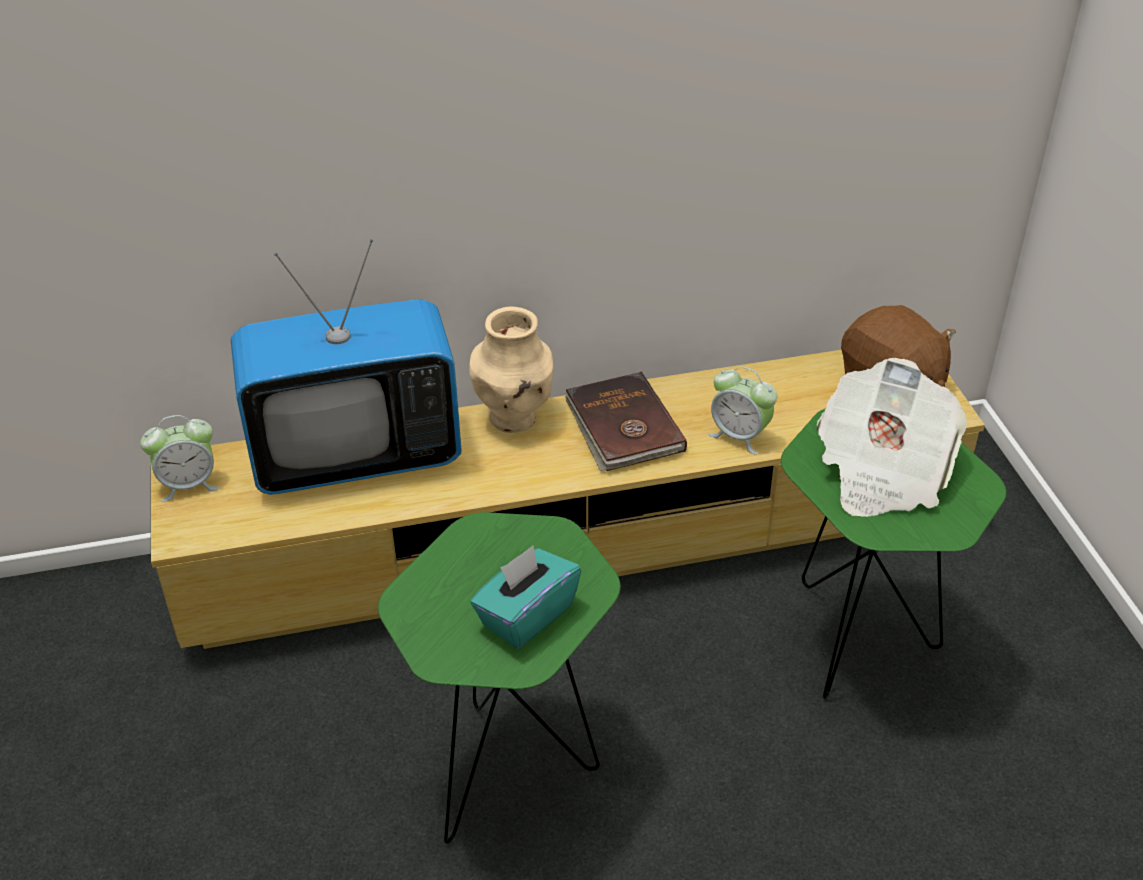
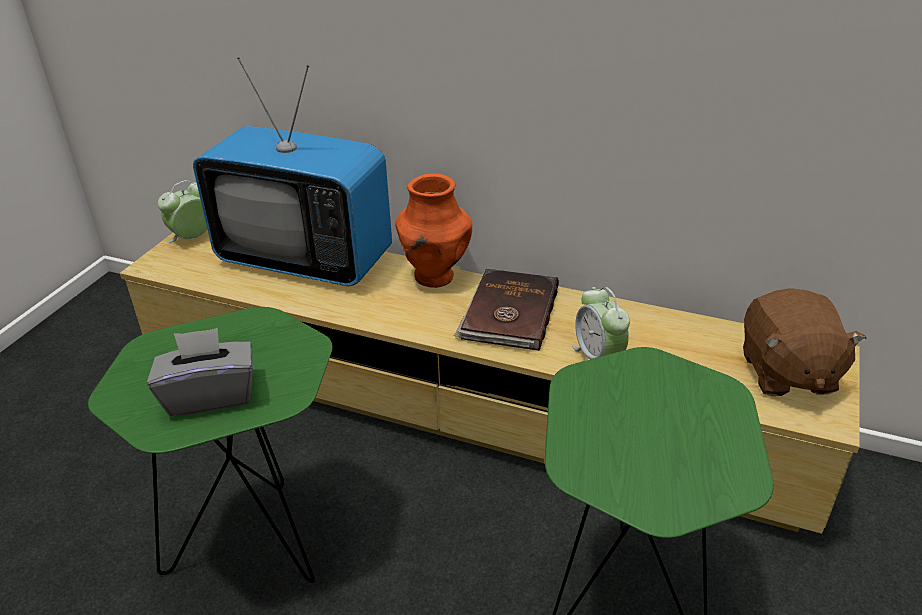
camera: 35 degrees right, 5 degrees down
(188, 484) = (193, 238): alarm clock -> alarm clock turned 120 degrees clockwise
(514, 419) = (434, 277): beige vase -> orange vase
(526, 615) = (210, 395): turquoise tissue box -> grey tissue box
(882, 471) = (645, 422): newspaper -> none

